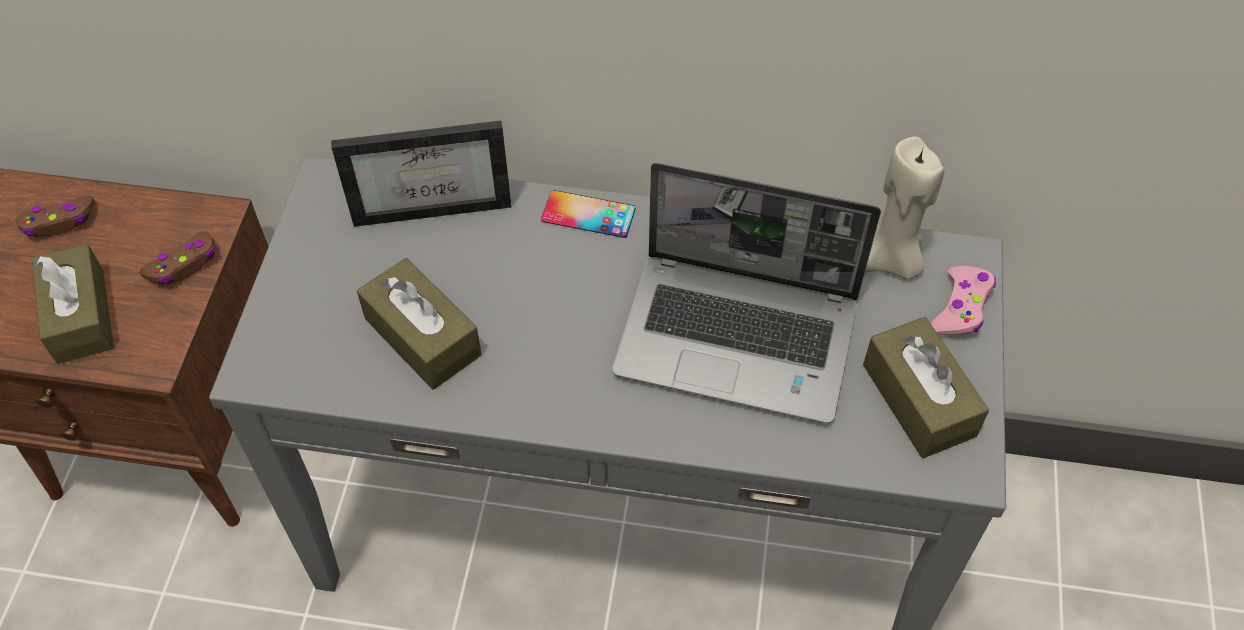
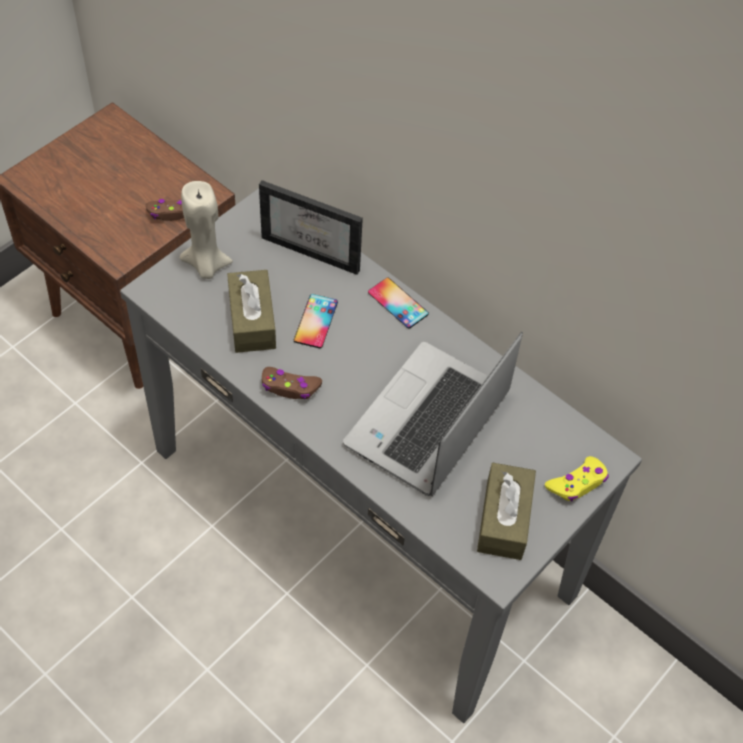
camera: 30 degrees right, 0 degrees up
(59, 222) = (125, 152): brown game controller -> brown game controller (290, 387)
(80, 316) = (100, 211): brown tissue box -> none
(505, 292) = (315, 321): none -> phone
(740, 337) = (428, 423): laptop -> laptop turned 75 degrees clockwise
(892, 262) = (558, 432): beige candle -> beige candle (206, 265)
(961, 308) = (577, 483): pink game controller -> yellow game controller

